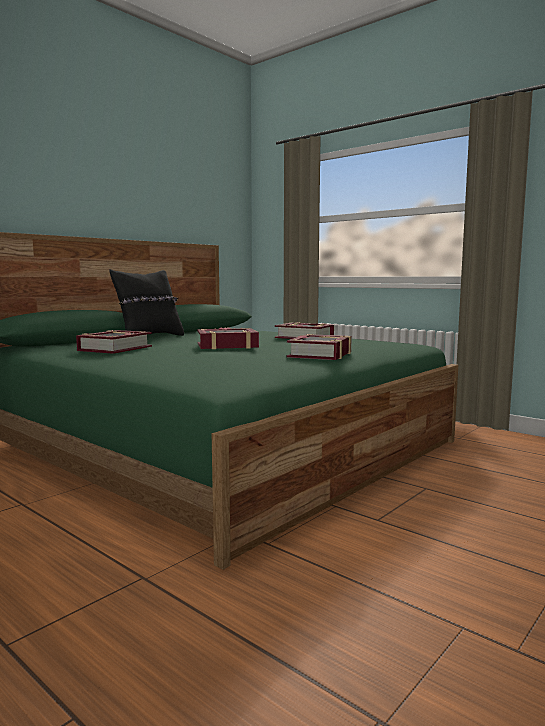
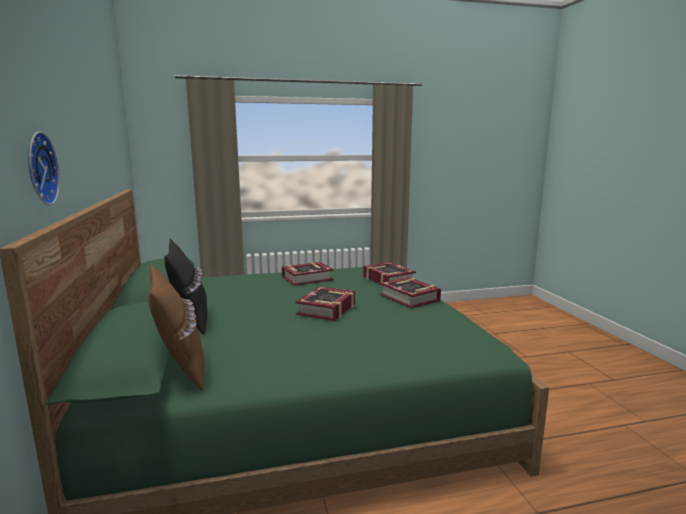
camera: 55 degrees left, 5 degrees up
(36, 198) = (38, 169): none -> wall clock
(64, 346) = (180, 368): none -> brown pillow
(115, 349) = (265, 350): book -> book (388, 280)

